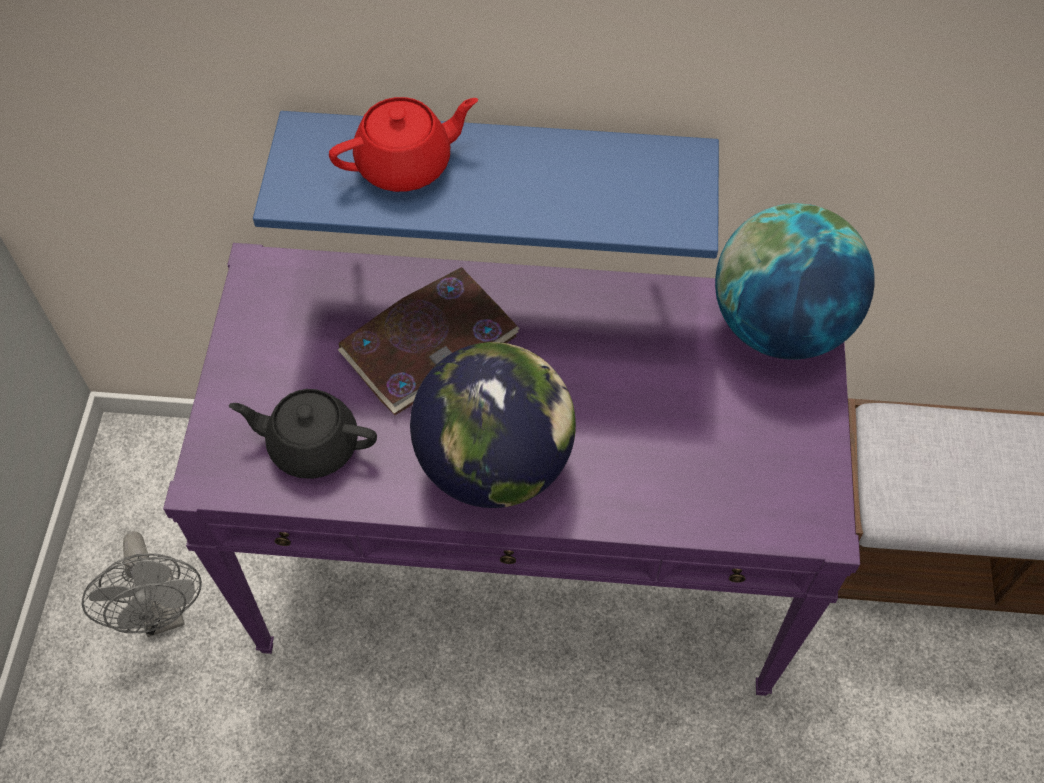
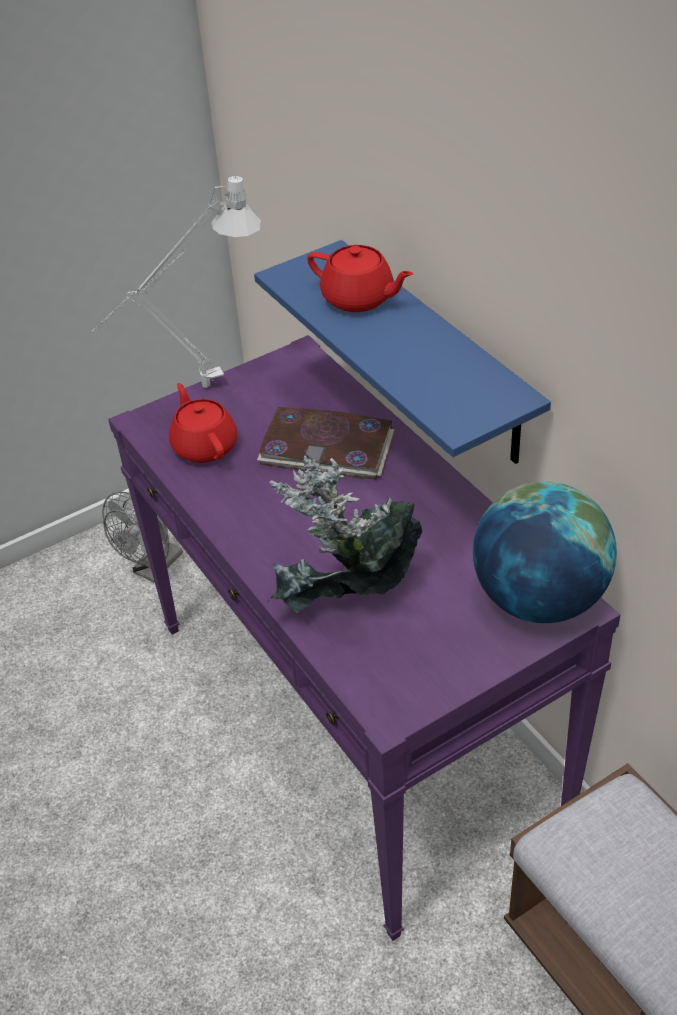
camera: 55 degrees right, 15 degrees down
(212, 398) = (195, 391): none -> grey table lamp
(312, 445) = (204, 445): black teapot -> red teapot
(494, 463) = (271, 526): globe -> none
(663, 472) = (347, 606): none -> potted plant

